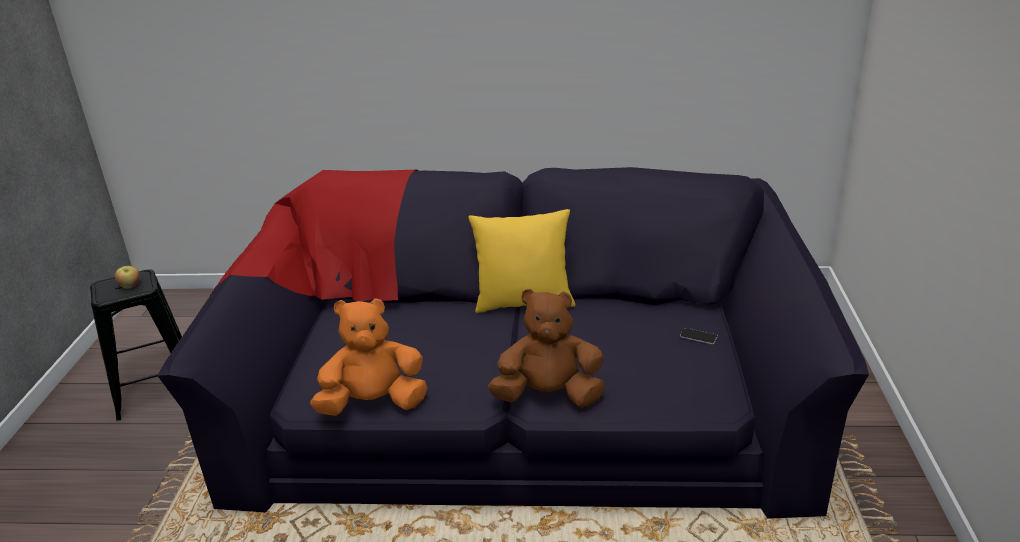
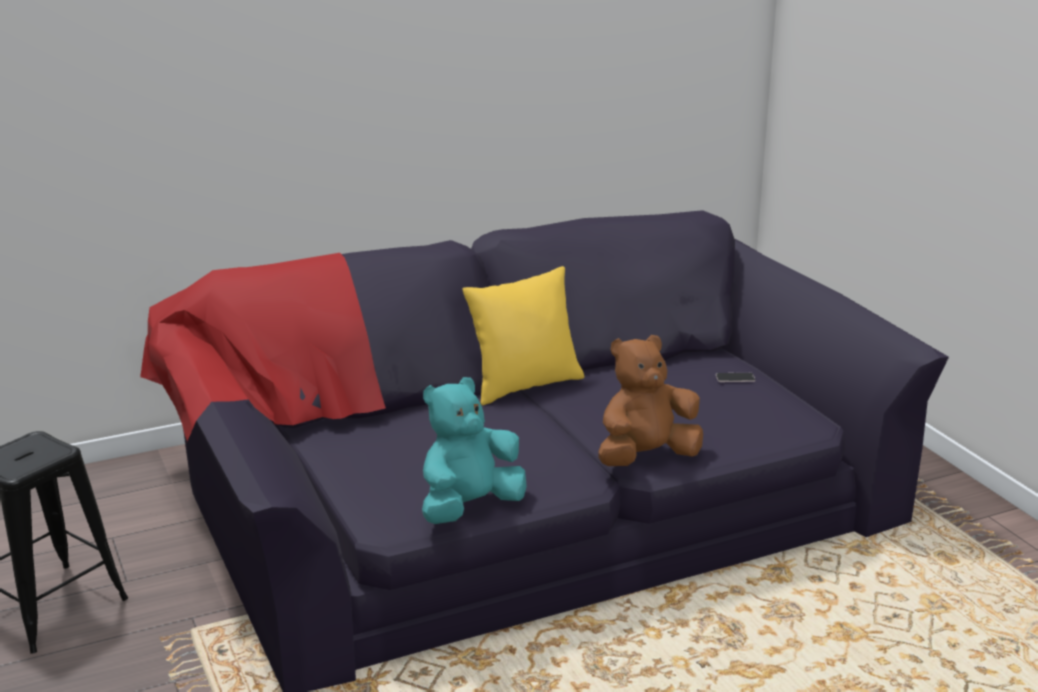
camera: 30 degrees left, 5 degrees down
(130, 286) = (35, 453): apple -> none
(374, 404) = (469, 508): orange plush toy -> turquoise plush toy

